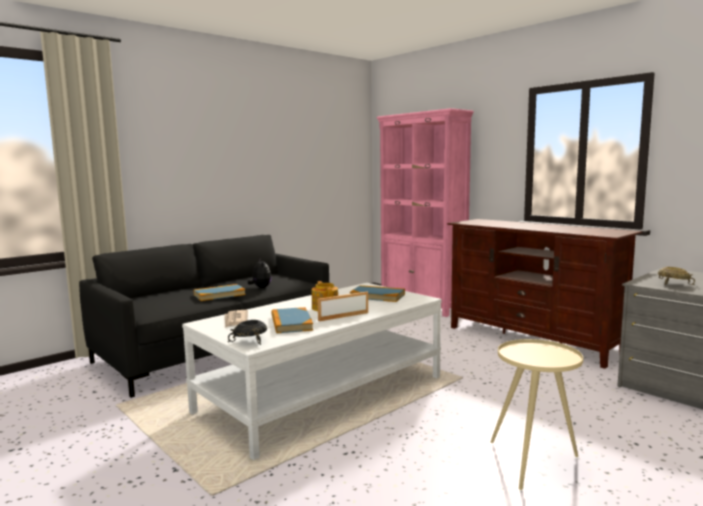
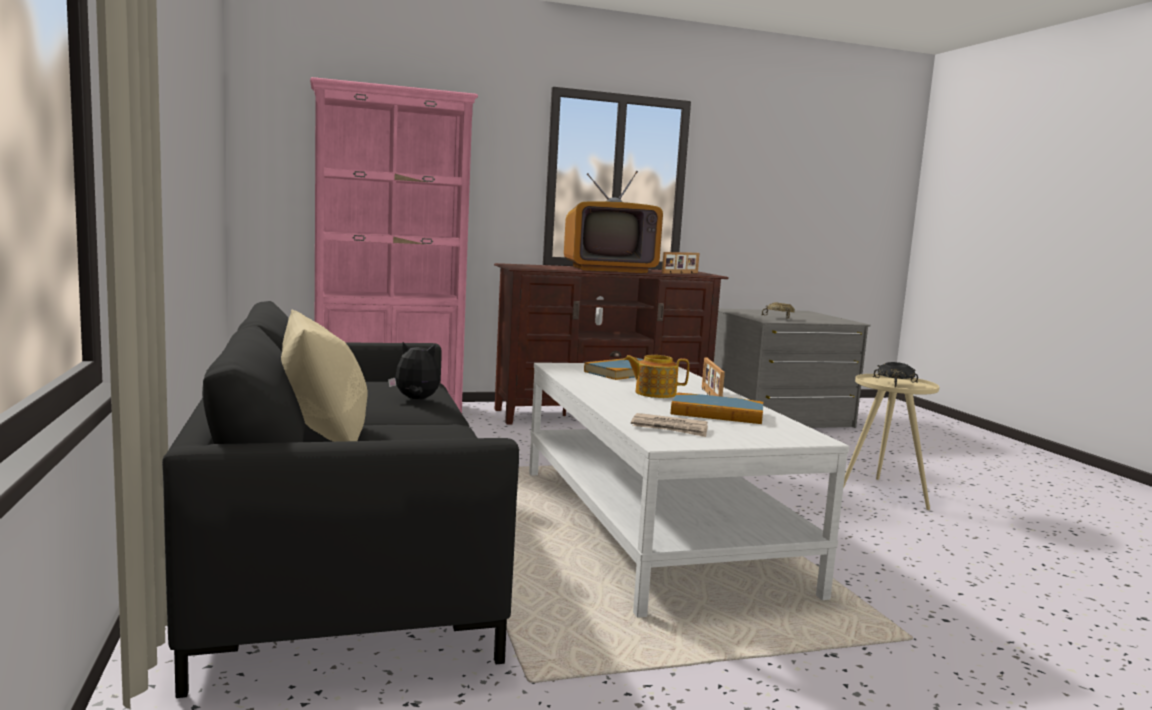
camera: 65 degrees left, 0 degrees up
(182, 291) = (324, 434): none -> beige pillow
(219, 295) = (422, 421): book -> none
(251, 341) = (788, 436): black bowl -> black bowl (894, 384)
(531, 226) = (609, 269): none -> television
(584, 232) = (680, 273): none -> picture frame

